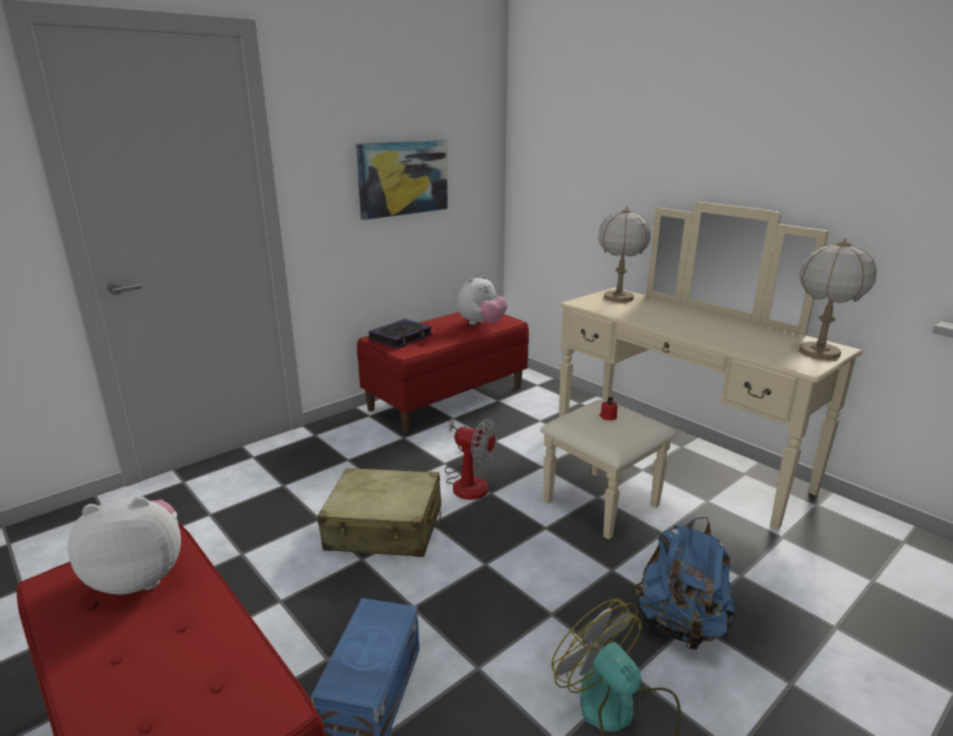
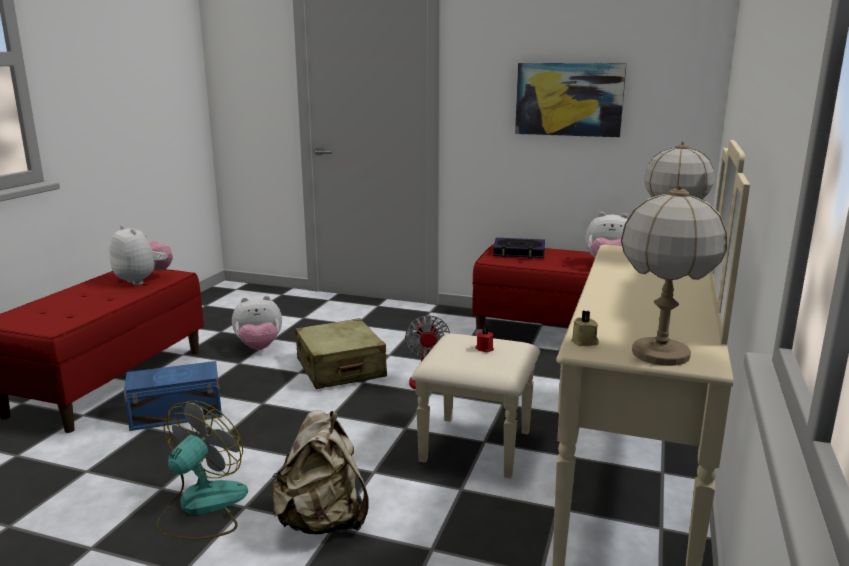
camera: 60 degrees right, 5 degrees down
(255, 572) = (259, 348): none -> plush toy
(680, 625) = (323, 521): blue backpack -> beige backpack
(792, 364) = (585, 342): none -> beige candle

